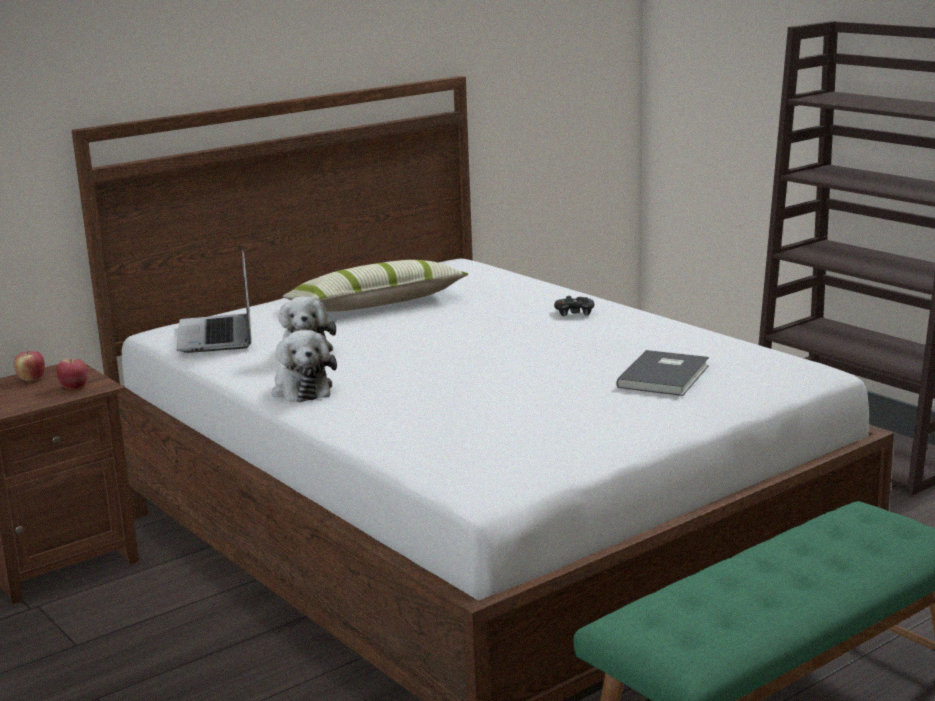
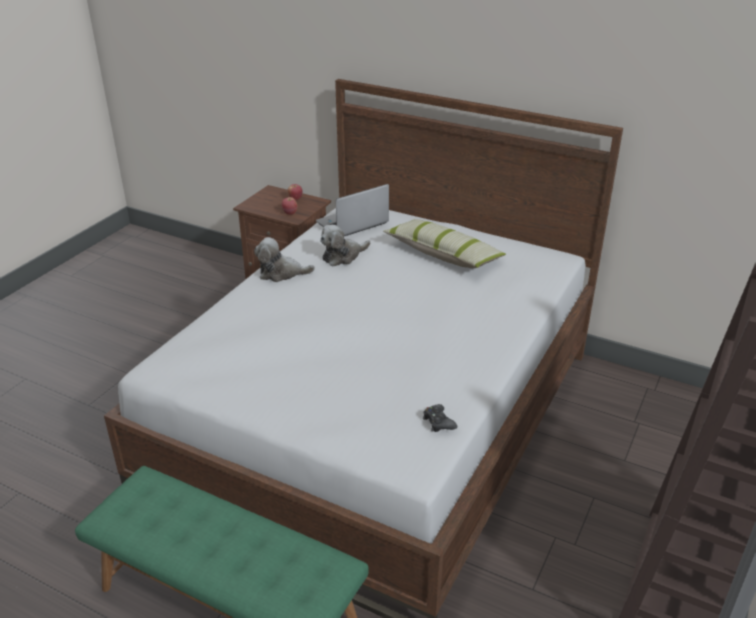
camera: 65 degrees right, 15 degrees up
(301, 389) = (281, 273): plush toy -> plush toy turned 45 degrees clockwise
(574, 312) = (478, 331): black game controller -> black game controller (438, 422)
(666, 376) = (364, 399): grey book -> none

